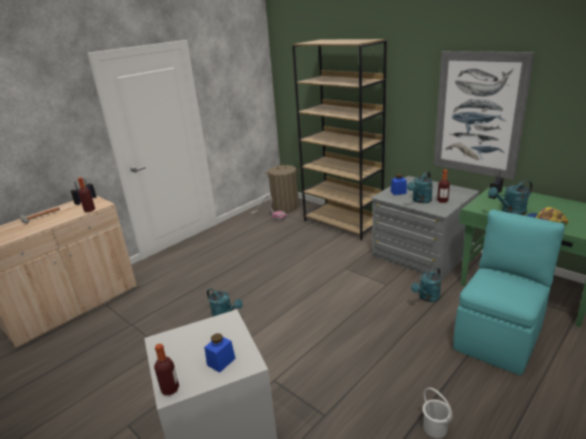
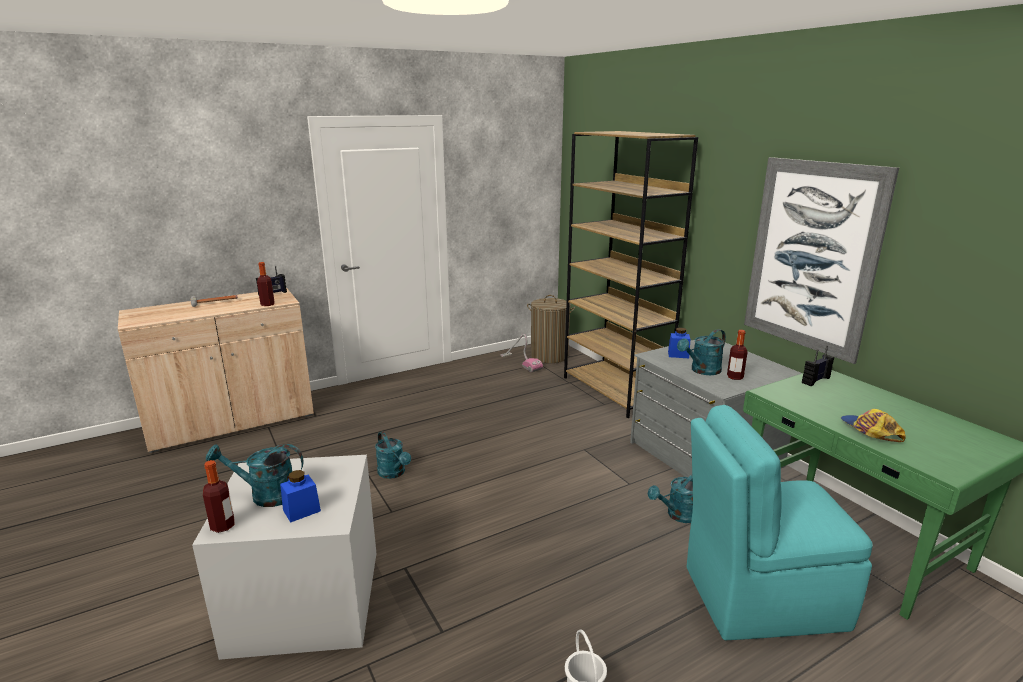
camera: 15 degrees right, 5 degrees down
(499, 336) = (759, 597): turquoise chair -> turquoise chair turned 150 degrees counterclockwise
(510, 212) = (821, 408): turquoise watering can -> turquoise watering can (265, 495)

